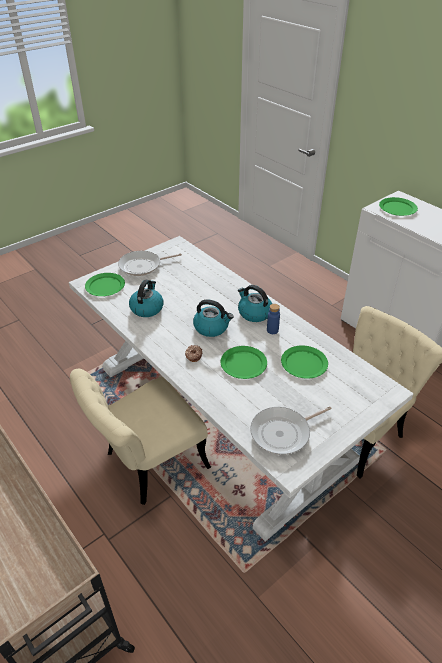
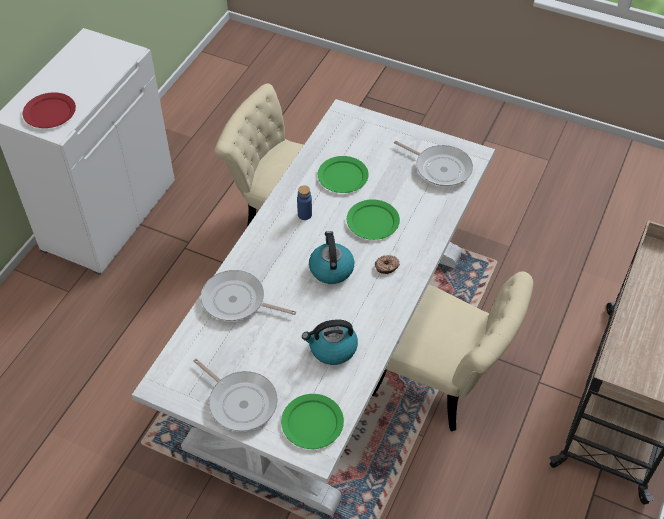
camera: 115 degrees left, 10 degrees up
(214, 281) = (237, 301): none -> frying pan
(254, 313) = (282, 240): kettle -> none
(397, 208) = (50, 113): green plate -> red plate

